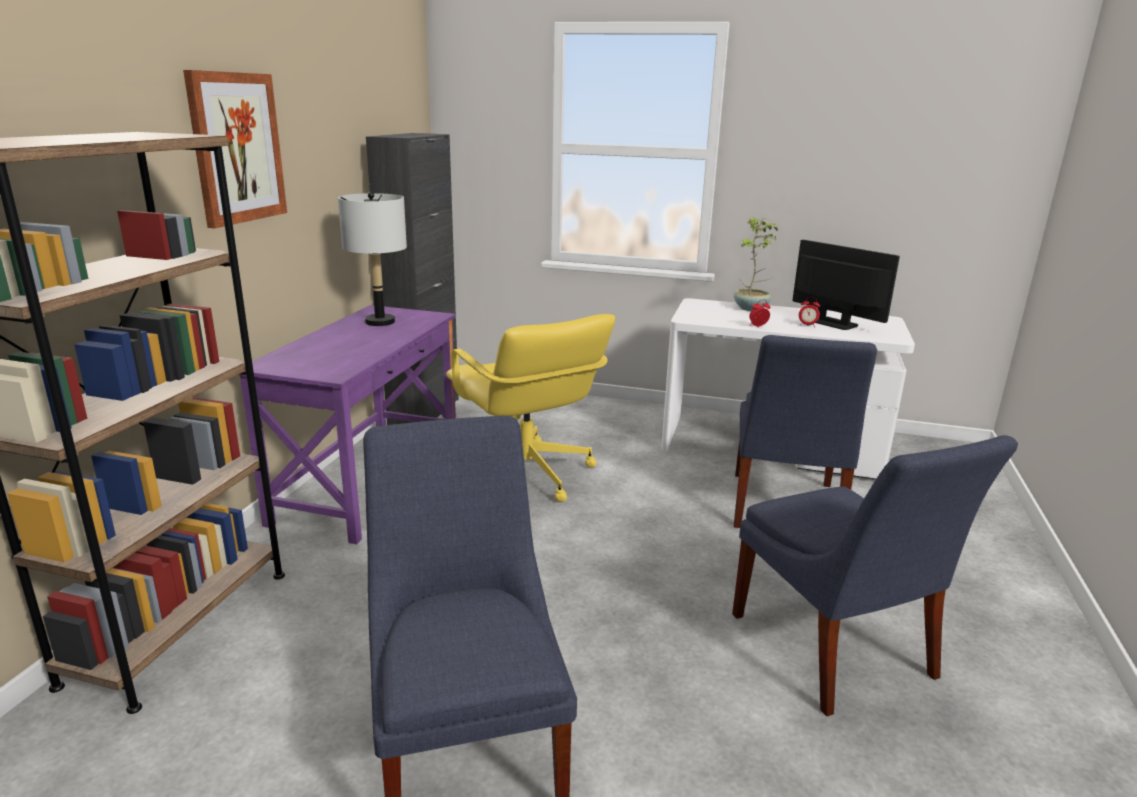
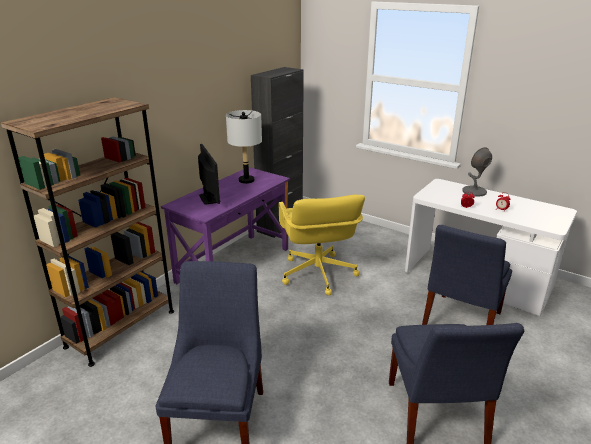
camera: 20 degrees right, 5 degrees up
(237, 148) = (169, 94): picture -> none
(752, 308) = (474, 191): potted plant -> grey table lamp
(833, 323) = (521, 210): monitor -> monitor (209, 198)

